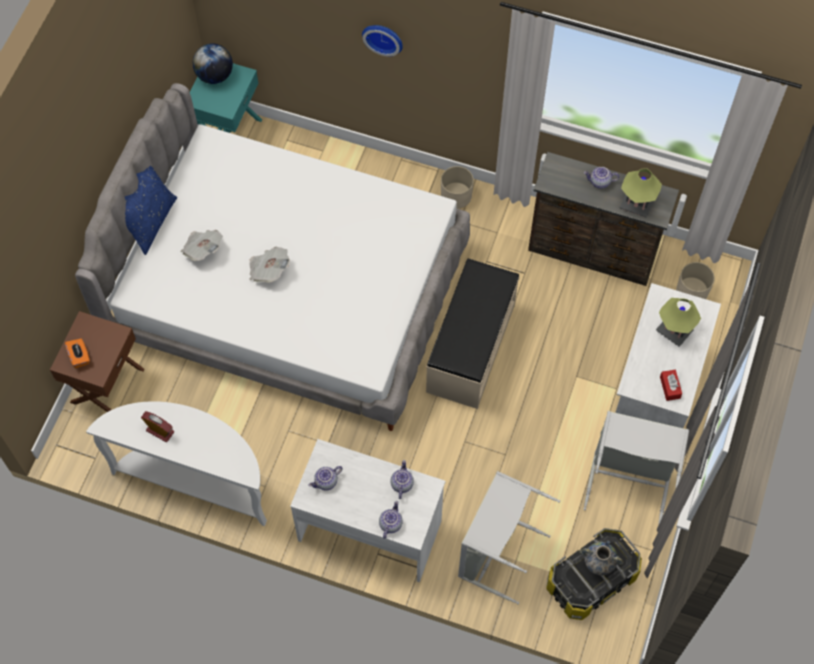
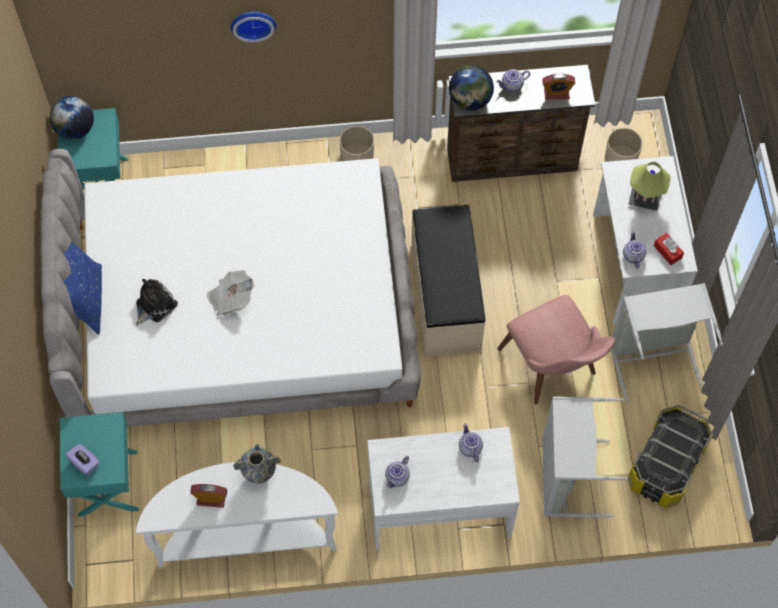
camera: 25 degrees left, 0 degrees up
(79, 357) = (85, 463): orange tissue box -> purple tissue box
(106, 385) = (106, 483): brown nightstand -> turquoise nightstand
(203, 249) = (154, 305): newspaper -> plush toy
(390, 523) = (478, 490): teapot -> teapot (632, 255)
(533, 453) = (554, 370): none -> pink chair
(555, 180) = (470, 100): none -> globe
(598, 566) = (674, 446): vase -> vase (259, 474)
(636, 205) = (556, 93): table lamp -> alarm clock

